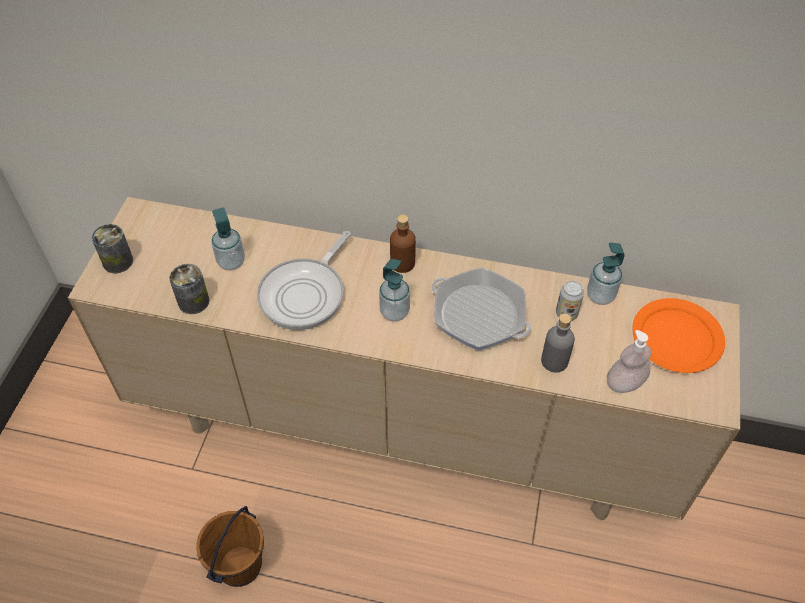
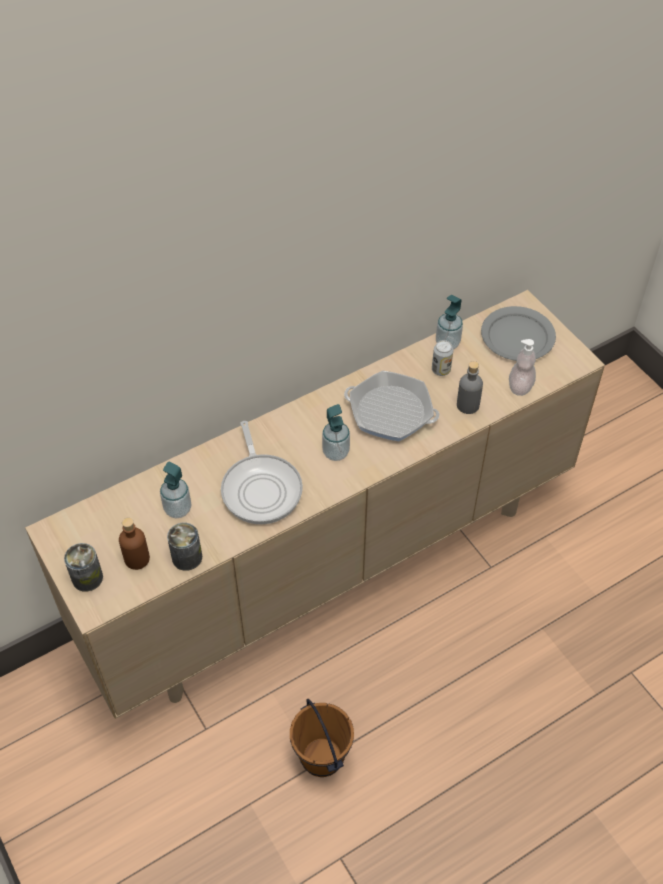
camera: 45 degrees left, 0 degrees up
(402, 263) = (301, 416): brown bottle -> brown bottle (137, 559)
(479, 315) = (390, 412): frying pan -> frying pan turned 150 degrees counterclockwise
(677, 338) = (518, 336): orange plate -> grey plate

